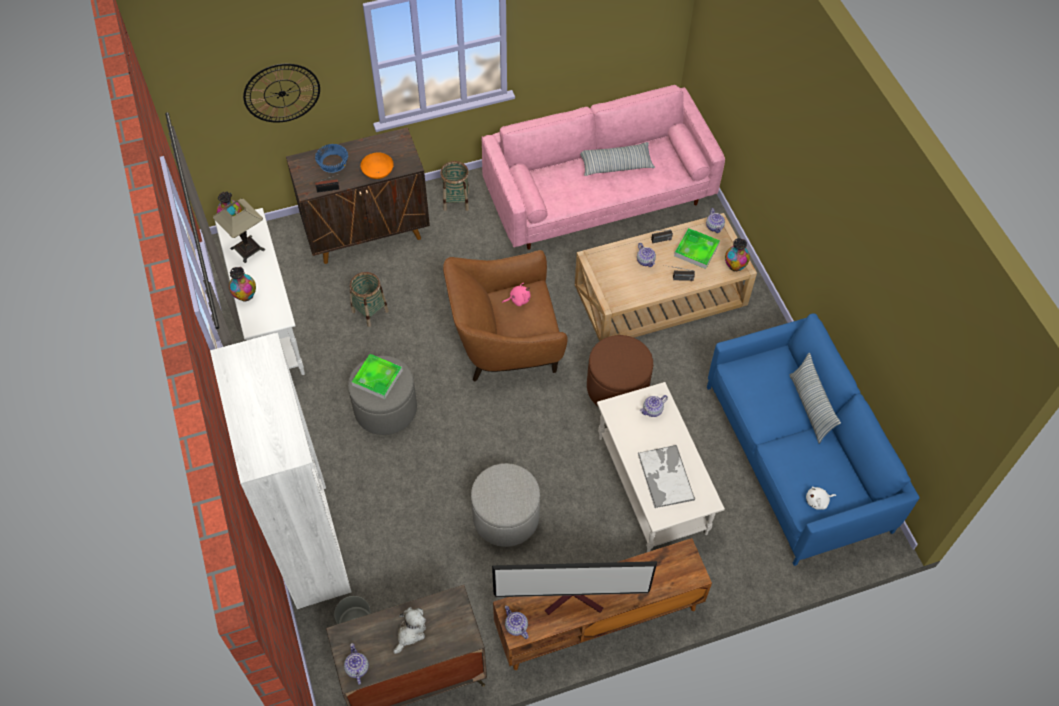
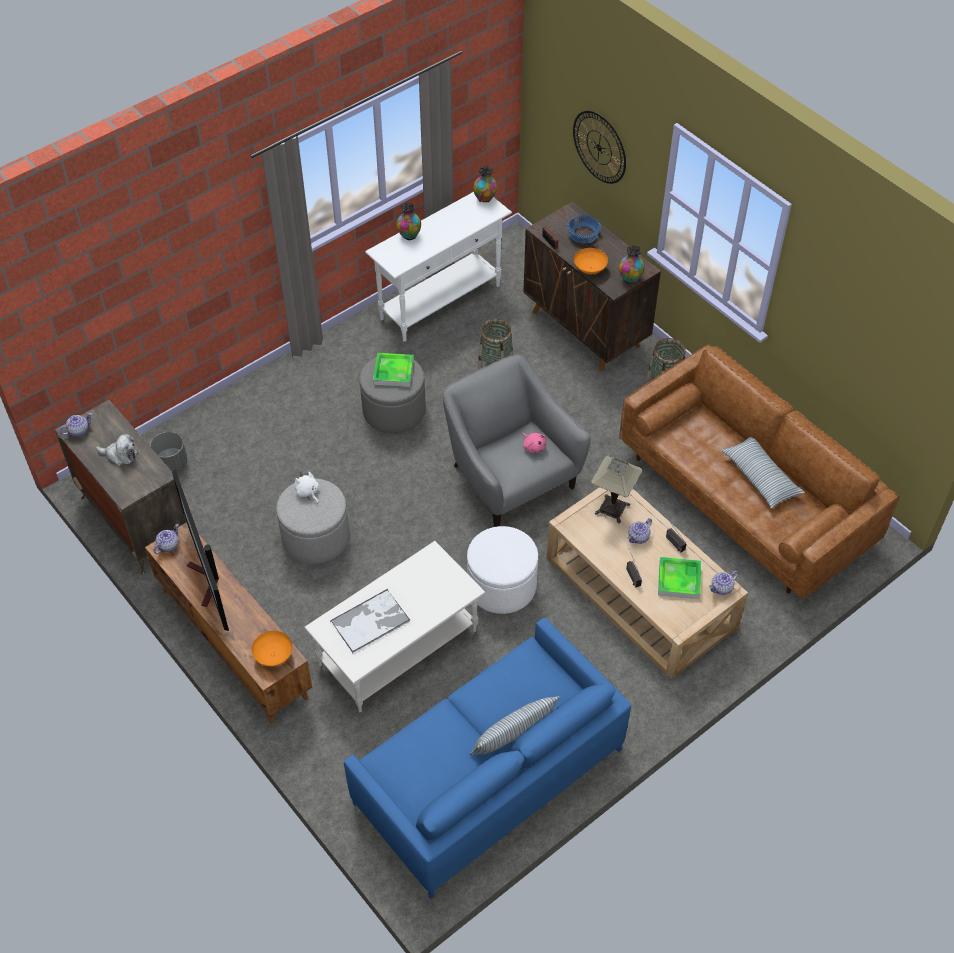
camera: 70 degrees right, 5 degrees down
(247, 249) = (460, 218): table lamp -> table lamp (612, 508)
(310, 541) = (239, 405): white bookcase -> none
(505, 343) = (510, 477): brown armchair -> grey armchair
(598, 195) = (745, 498): pink sofa -> brown sofa
(617, 388) = (501, 586): brown ottoman -> white ottoman
(652, 410) = (444, 590): teapot -> none
(677, 565) = (273, 655): none -> orange bowl
(734, 266) = (676, 621): vase -> vase (630, 278)
(818, 501) = (396, 769): white plush toy -> white plush toy (307, 492)

